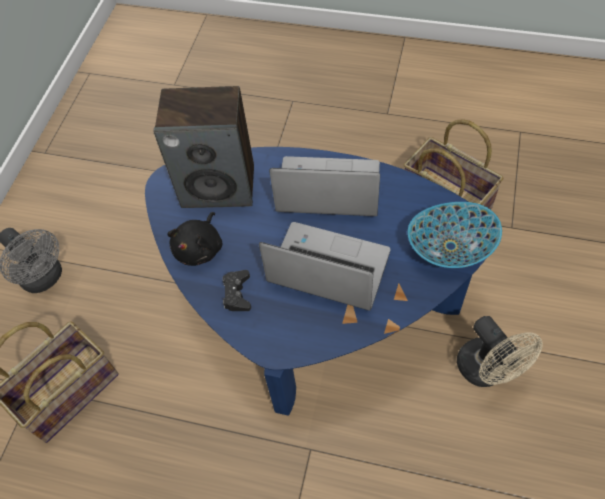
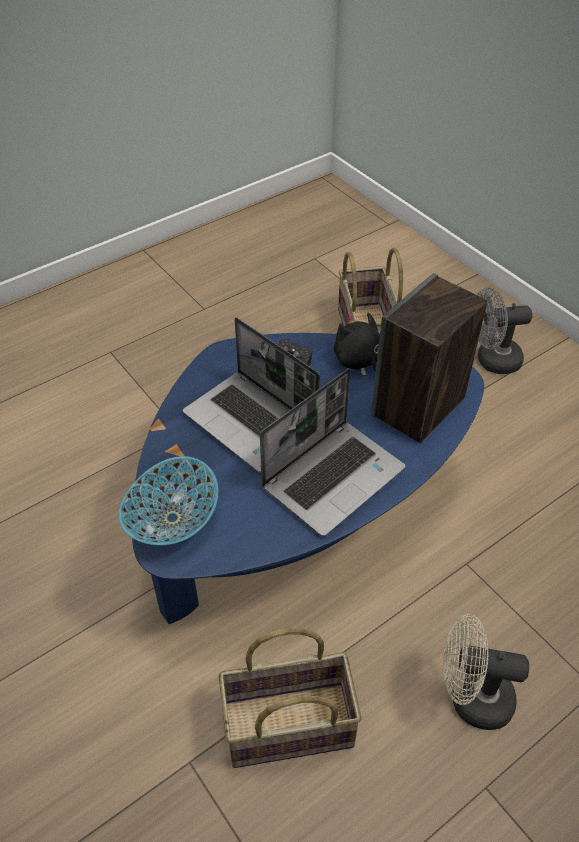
camera: 125 degrees right, 10 degrees down
(327, 268) = (252, 422): laptop -> laptop turned 75 degrees clockwise
(487, 371) = (93, 587): beige fan -> beige fan (471, 698)

